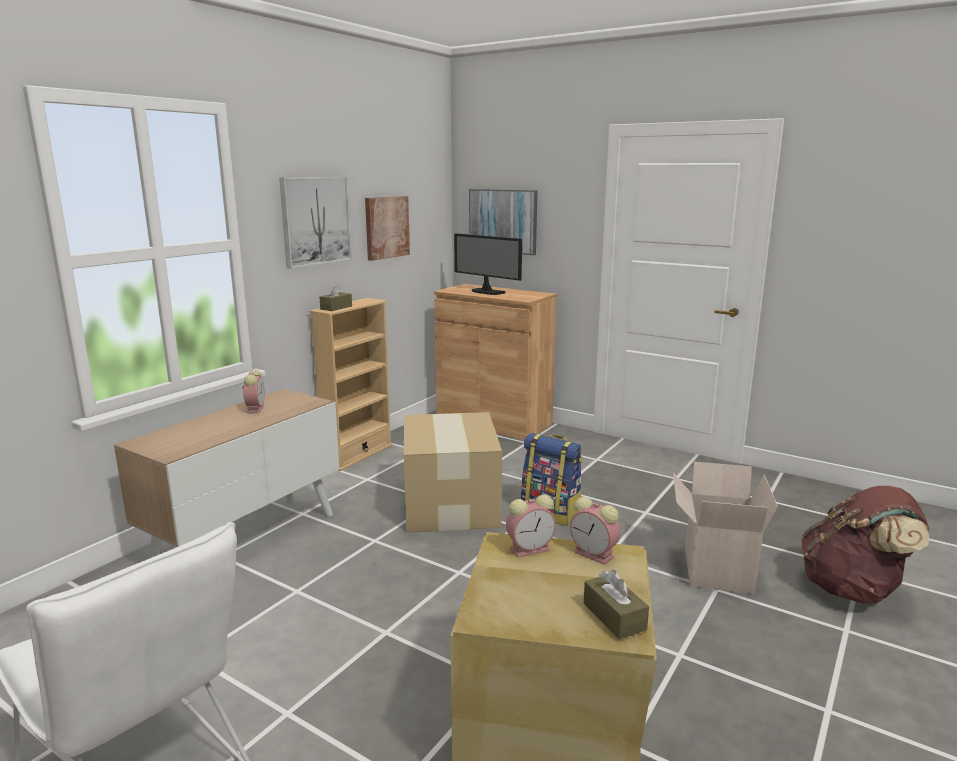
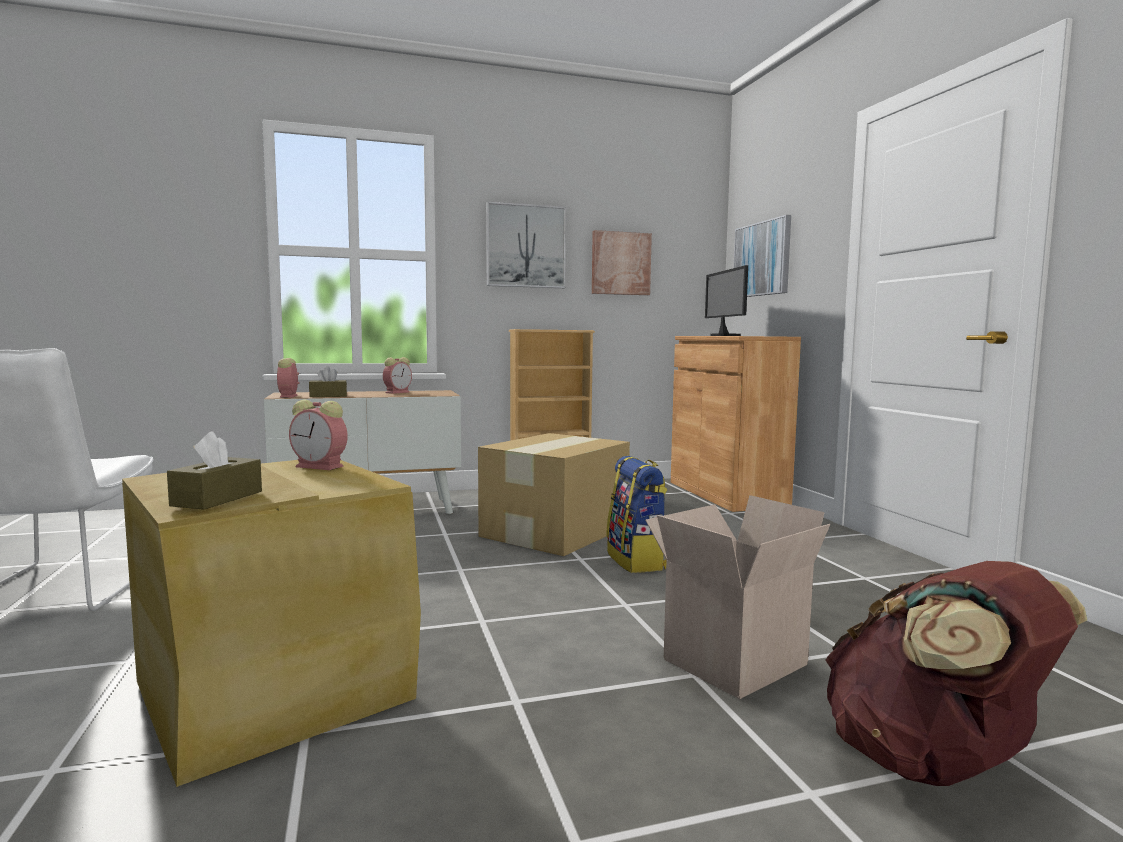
camera: 40 degrees right, 10 degrees down
(336, 308) = (532, 329): brown tissue box -> brown tissue box (328, 396)
(595, 554) = (351, 479): alarm clock -> alarm clock (288, 396)

